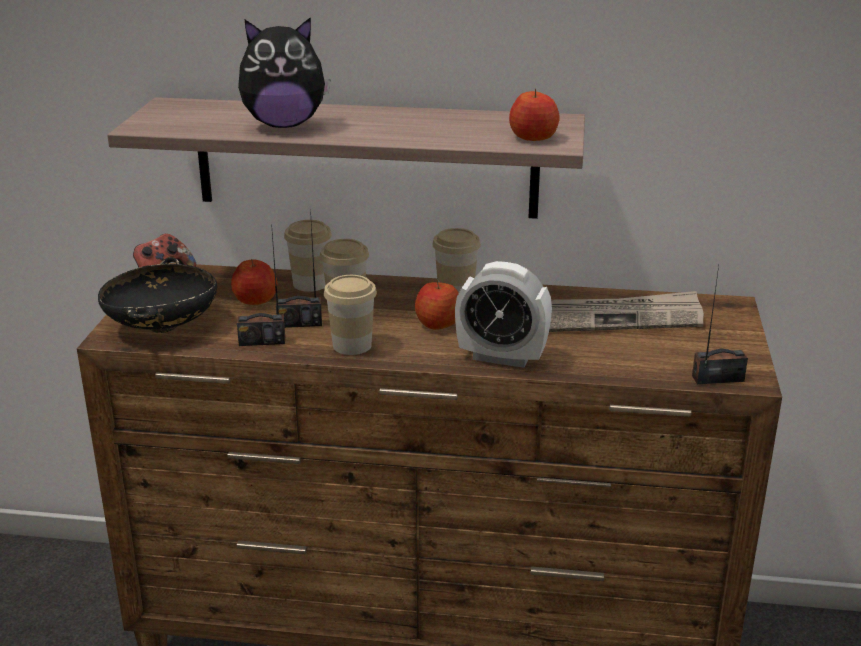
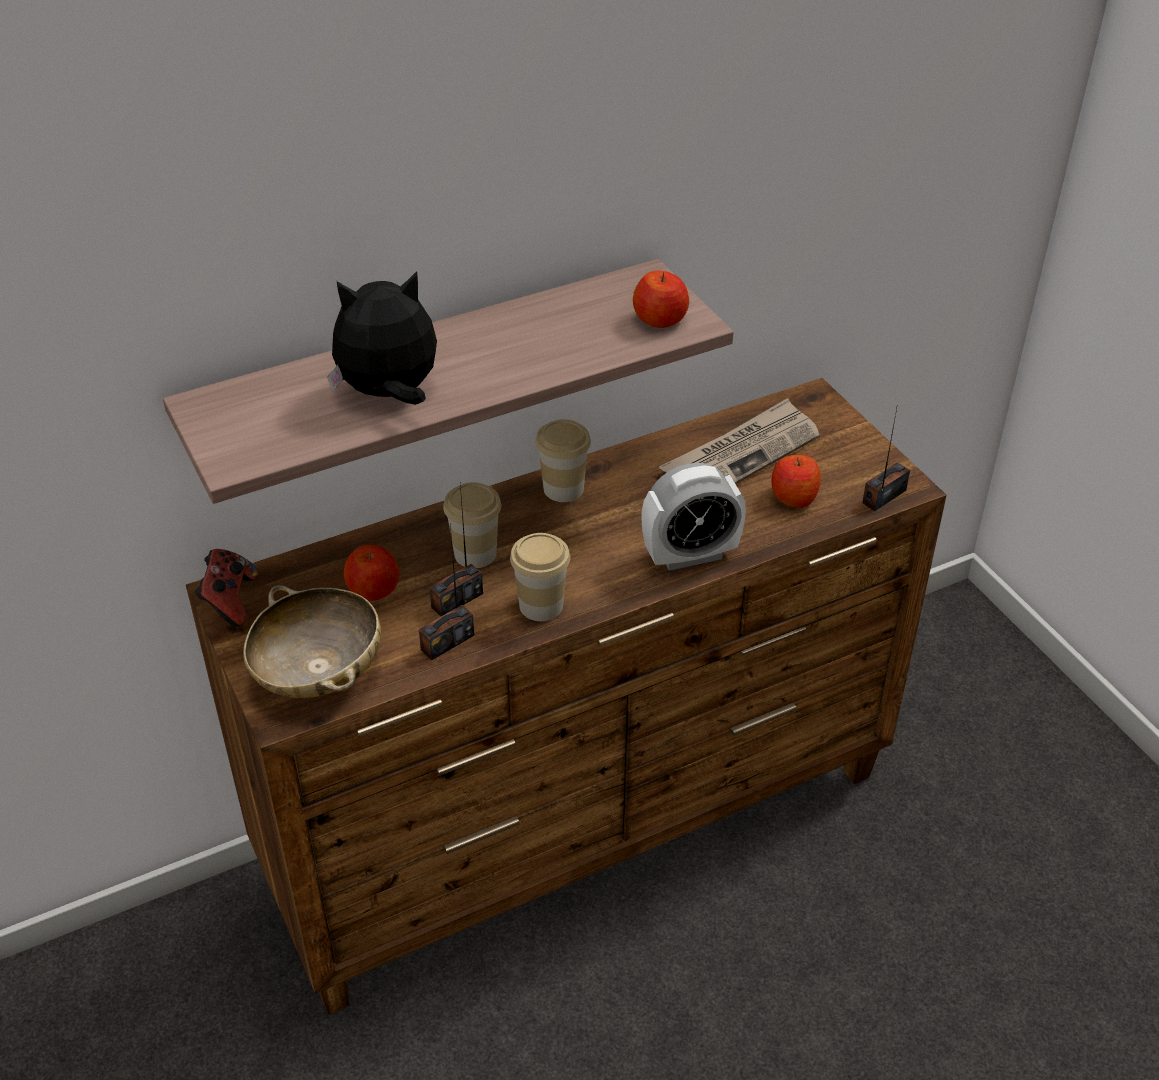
camera: 35 degrees left, 15 degrees up
(162, 326) = (318, 673): black bowl -> beige bowl
(284, 125) = (389, 394): plush toy -> plush toy turned 150 degrees counterclockwise
(310, 284) = (405, 540): cup -> none
(438, 323) = (589, 538): apple -> apple (794, 497)

